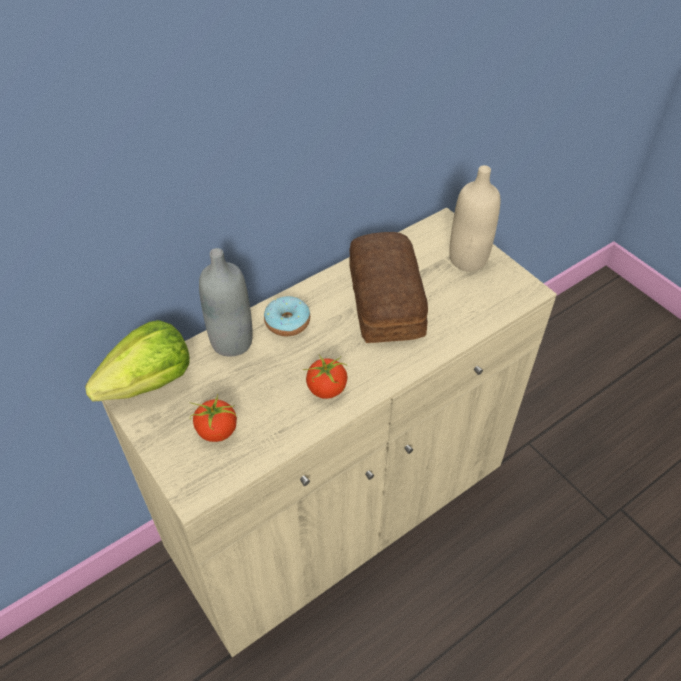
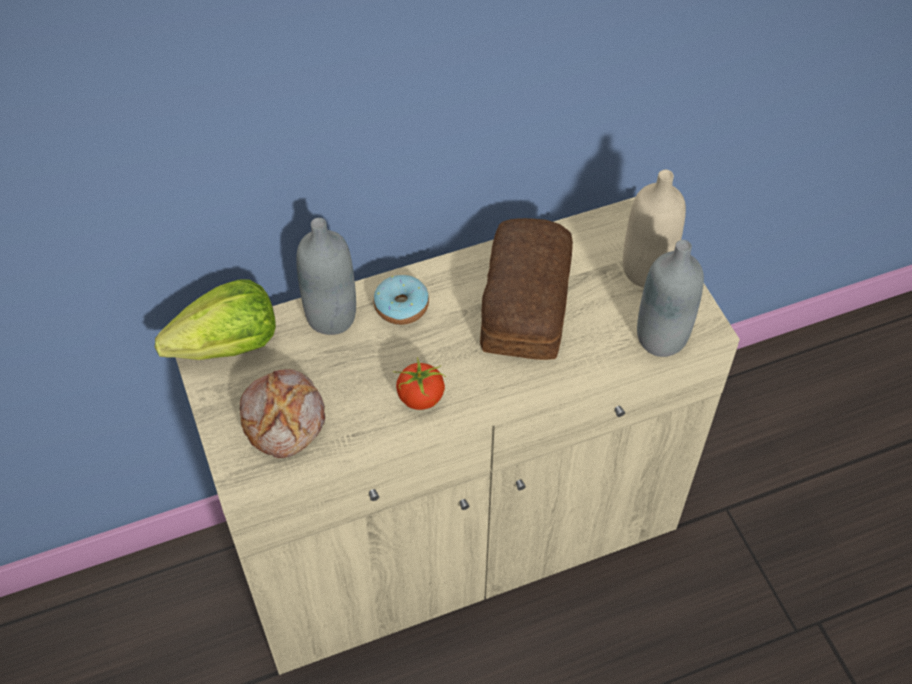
camera: 15 degrees right, 5 degrees up
(217, 431) = (285, 418): tomato -> bread
(499, 304) = (661, 338): none -> grey bottle

